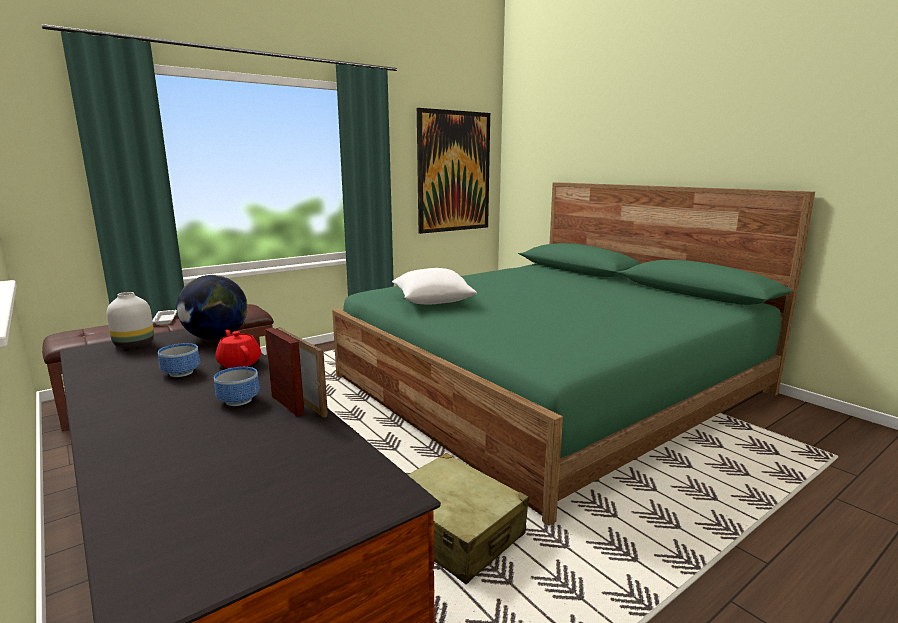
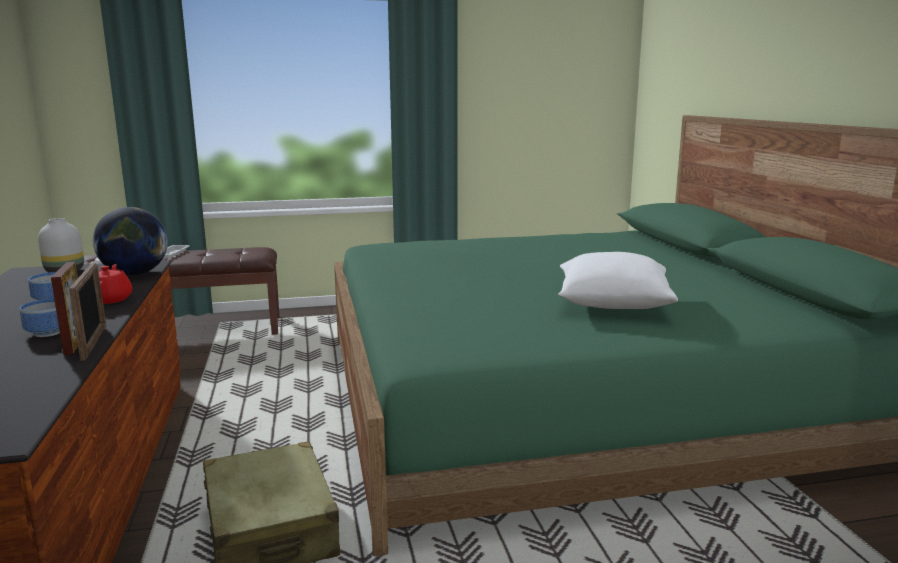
camera: 25 degrees right, 0 degrees up
(432, 302) = (414, 263): white pillow -> white pillow (612, 304)
(454, 172) = (559, 100): picture -> none

